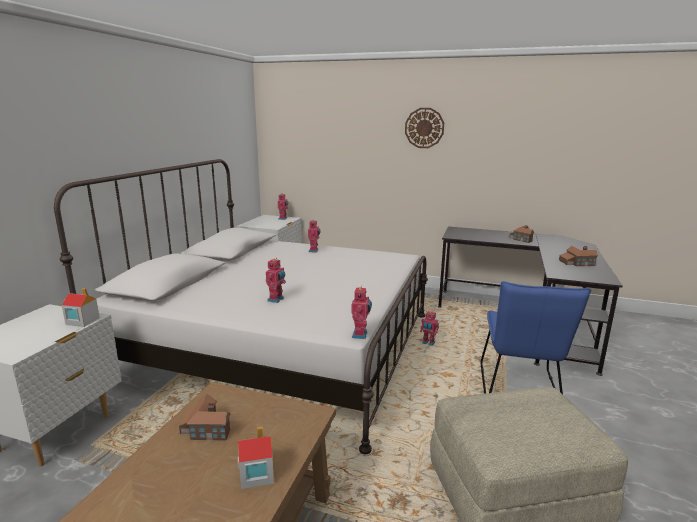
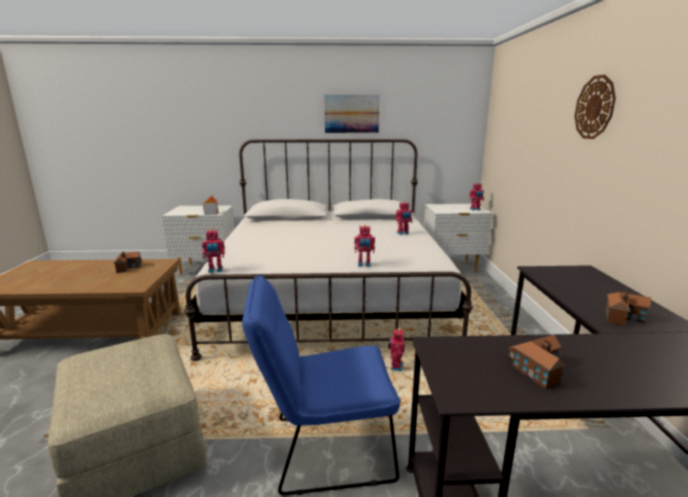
camera: 70 degrees right, 0 degrees up
(169, 132) = (351, 114): none -> picture
(256, 474) = (82, 284): toy house -> none
(276, 299) = (273, 241): toy robot -> toy robot (364, 265)

